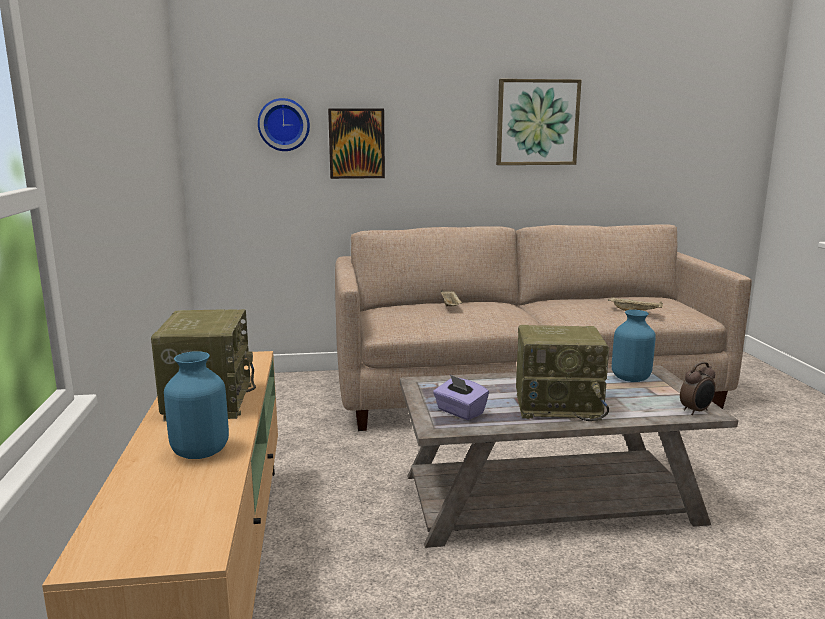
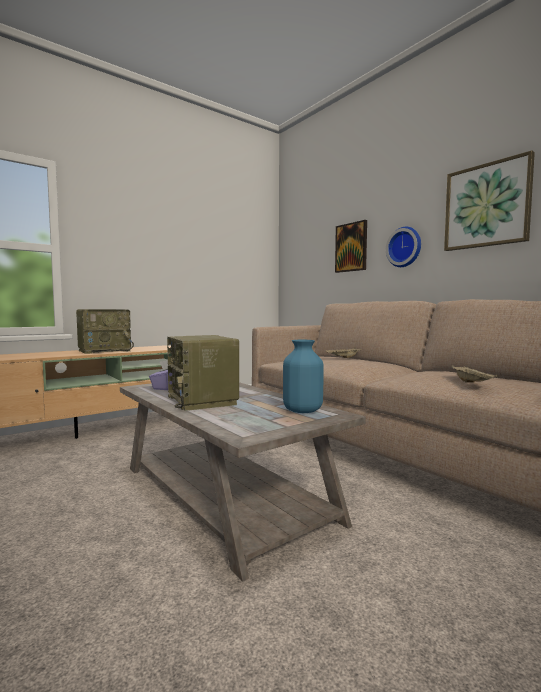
camera: 60 degrees right, 10 degrees down
(201, 451) = (44, 355): blue vase -> none
(284, 125) = (317, 241): wall clock -> wall clock (405, 247)
(696, 411) = (241, 433): alarm clock -> none

